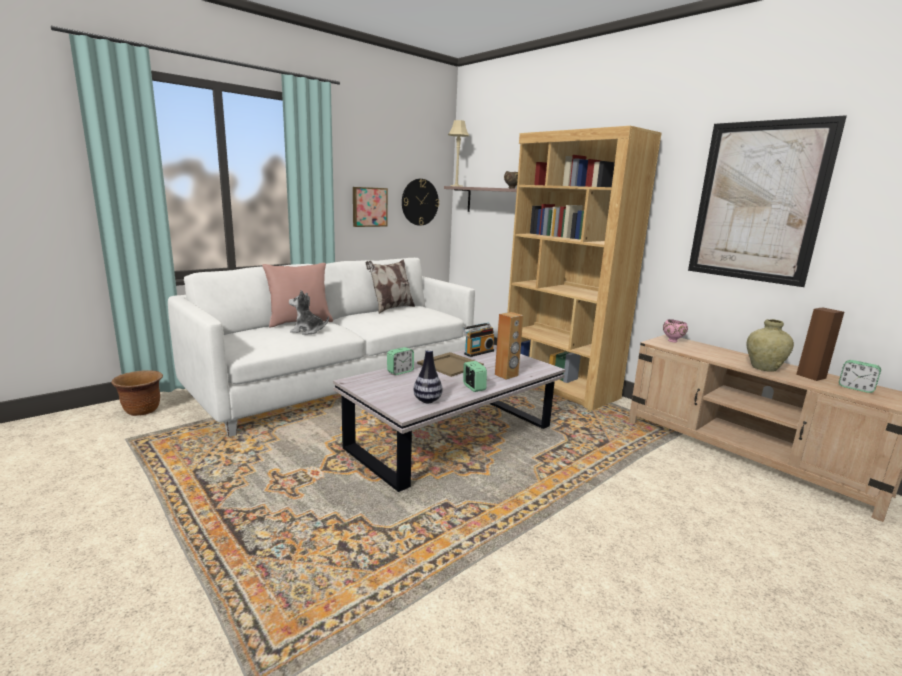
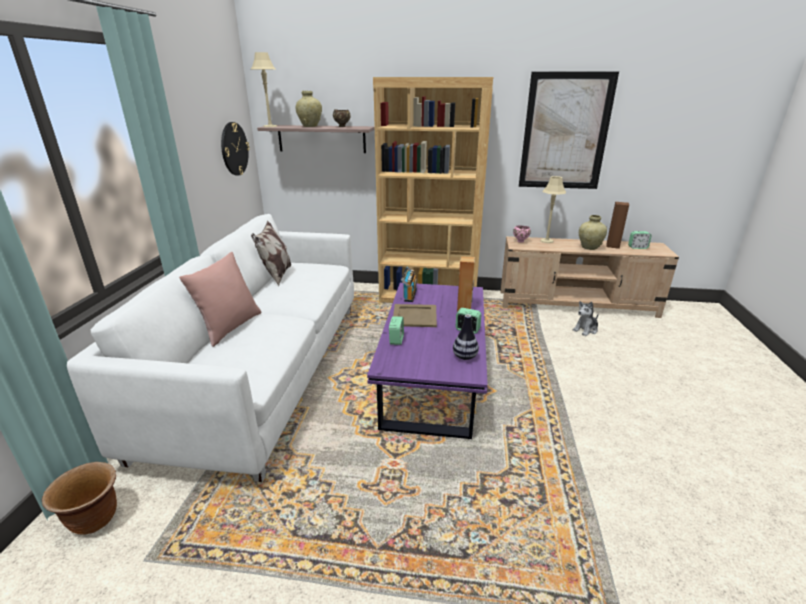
camera: 40 degrees left, 10 degrees up
(307, 331) = (266, 334): plush toy -> plush toy (585, 330)
(369, 207) = (200, 167): picture -> none
(453, 438) = (433, 375): white coffee table -> purple coffee table
(487, 187) = (310, 126): none -> beige vase
(712, 349) = (546, 241): none -> beige table lamp

